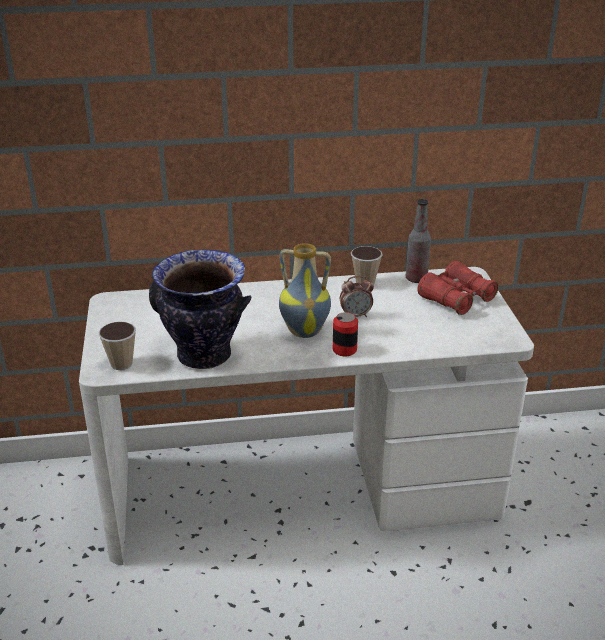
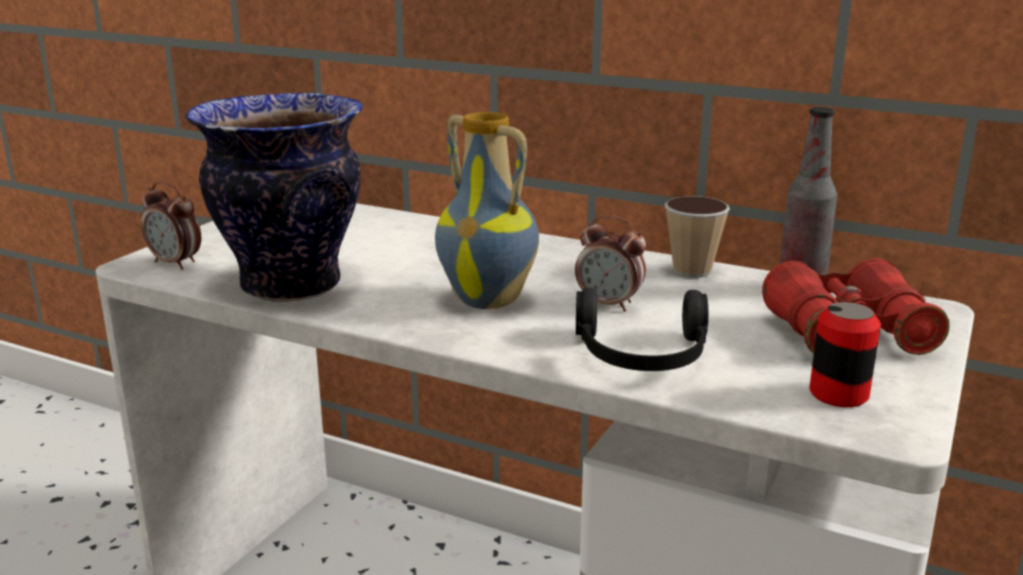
camera: 35 degrees right, 10 degrees down
(121, 364) = (176, 263): cup -> alarm clock
(344, 350) = (513, 342): can -> can (838, 394)
(399, 337) = (642, 356): none -> black headphones

